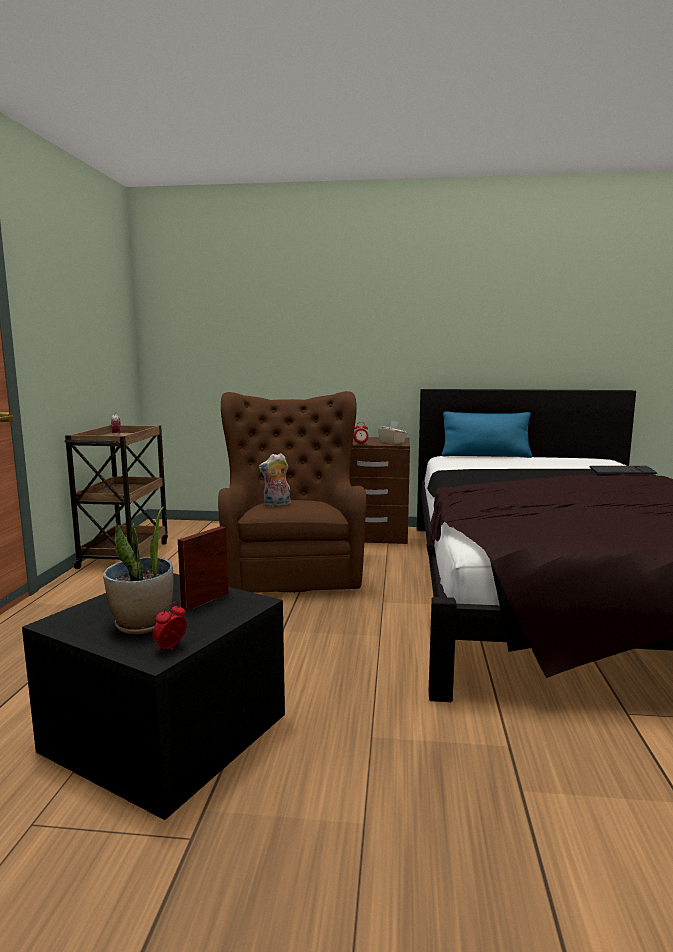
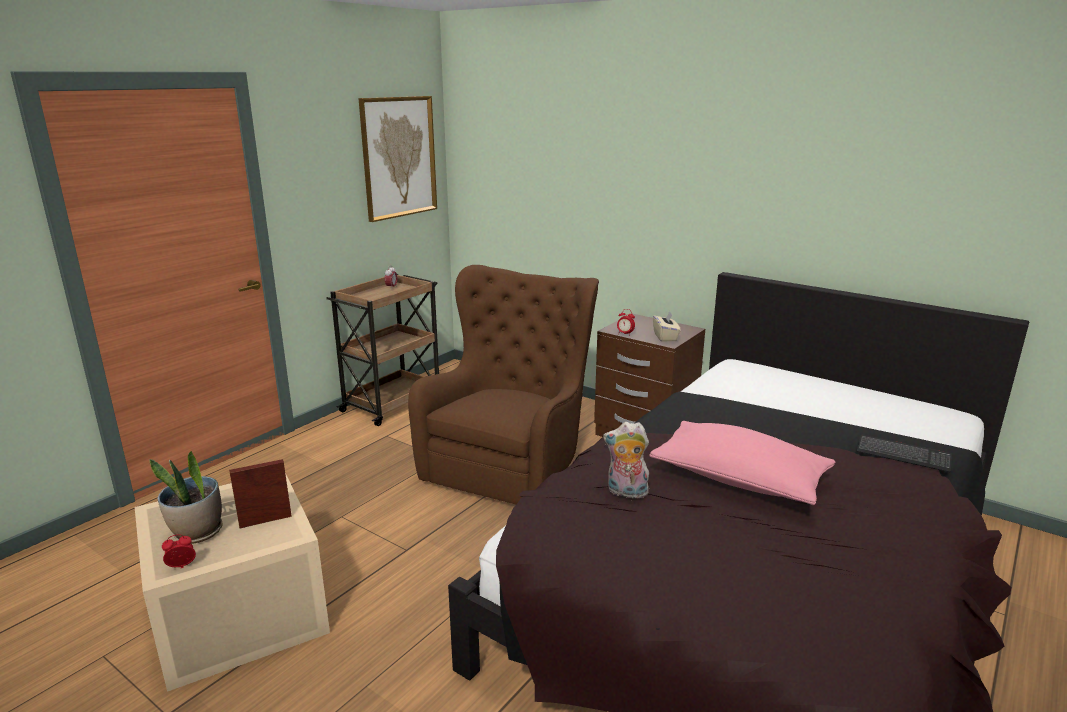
camera: 30 degrees right, 10 degrees up
(106, 311) = (398, 157): none -> picture
(166, 734) = (237, 616): black storage box -> beige storage box
(276, 505) = (480, 401): plush toy -> plush toy (626, 492)
(485, 456) = (787, 372): blue pillow -> none
(564, 492) = (739, 479): none -> pink pillow

